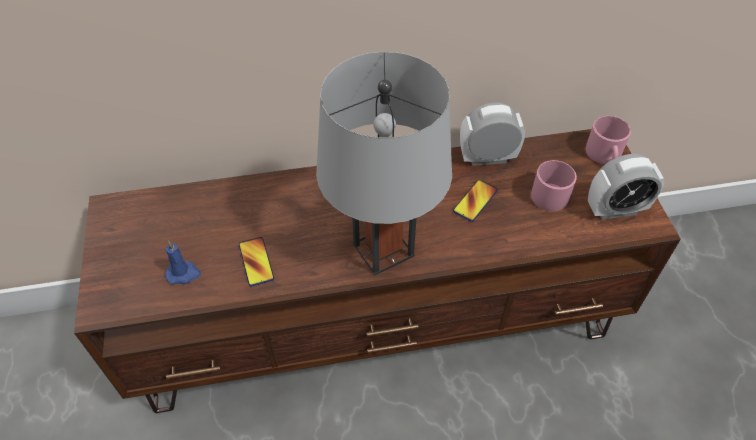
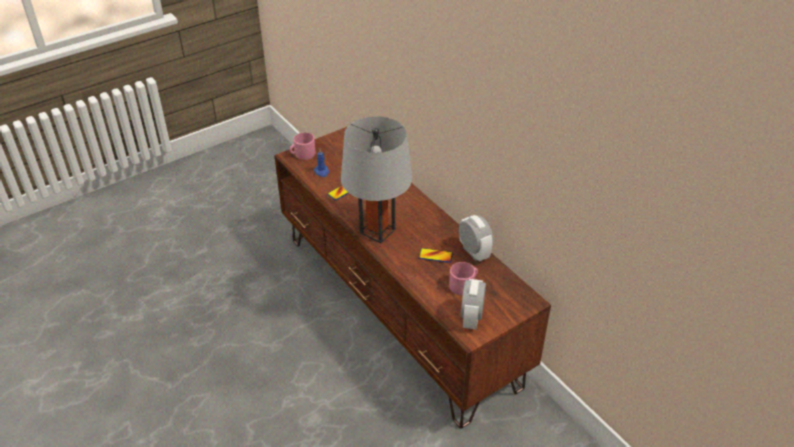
camera: 65 degrees right, 10 degrees down
(604, 155) = (517, 304): pink mug -> pink mug (302, 154)
(615, 210) = (471, 318): alarm clock -> alarm clock turned 45 degrees clockwise

